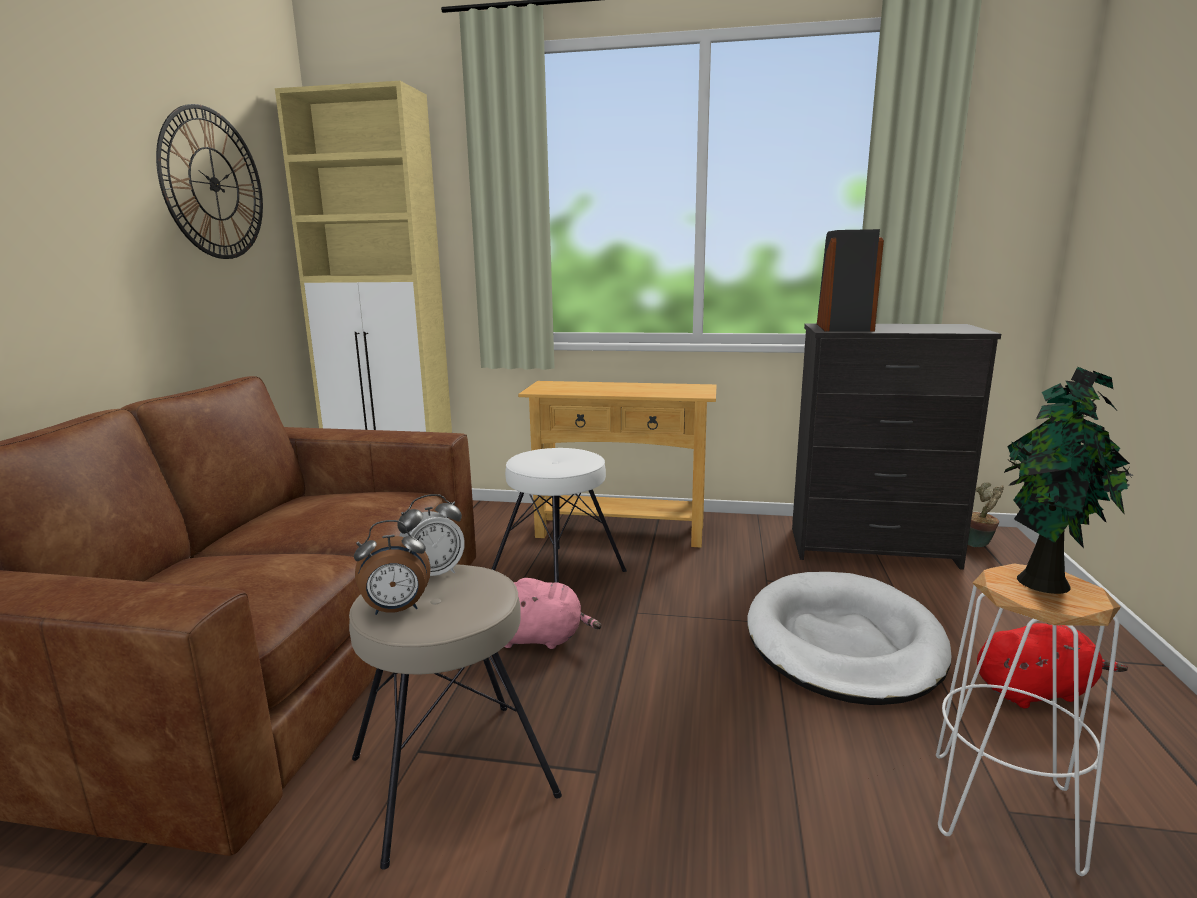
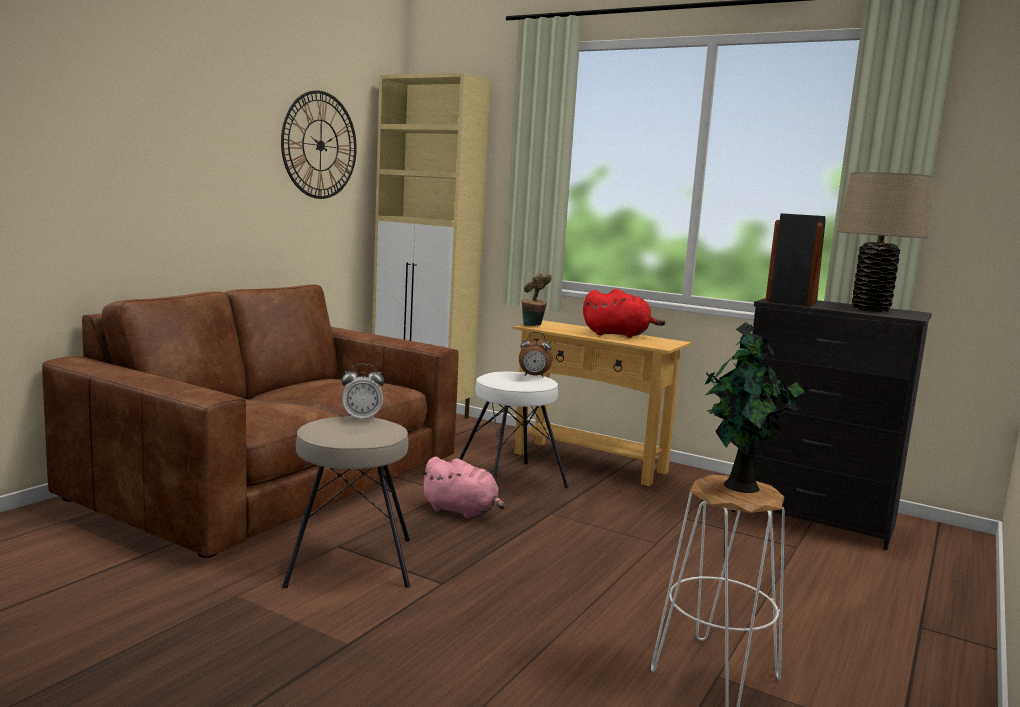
camera: 20 degrees right, 5 degrees down
(396, 610) = (324, 429): alarm clock -> alarm clock (534, 376)
(843, 643) = (703, 567): white dog bed -> none
(922, 327) = (870, 309): none -> beige table lamp
(979, 544) = (931, 538): potted plant -> potted plant (533, 326)
(1036, 691) = (839, 631): red plush toy -> red plush toy (619, 335)

